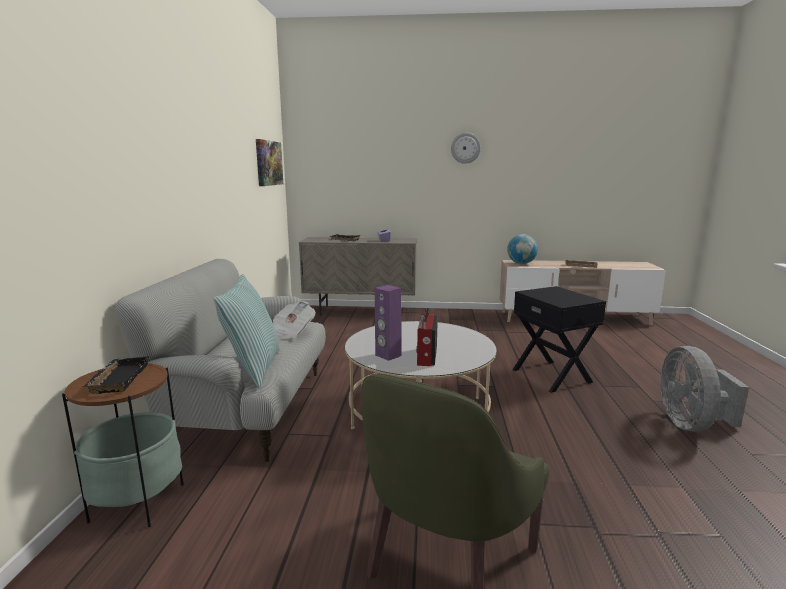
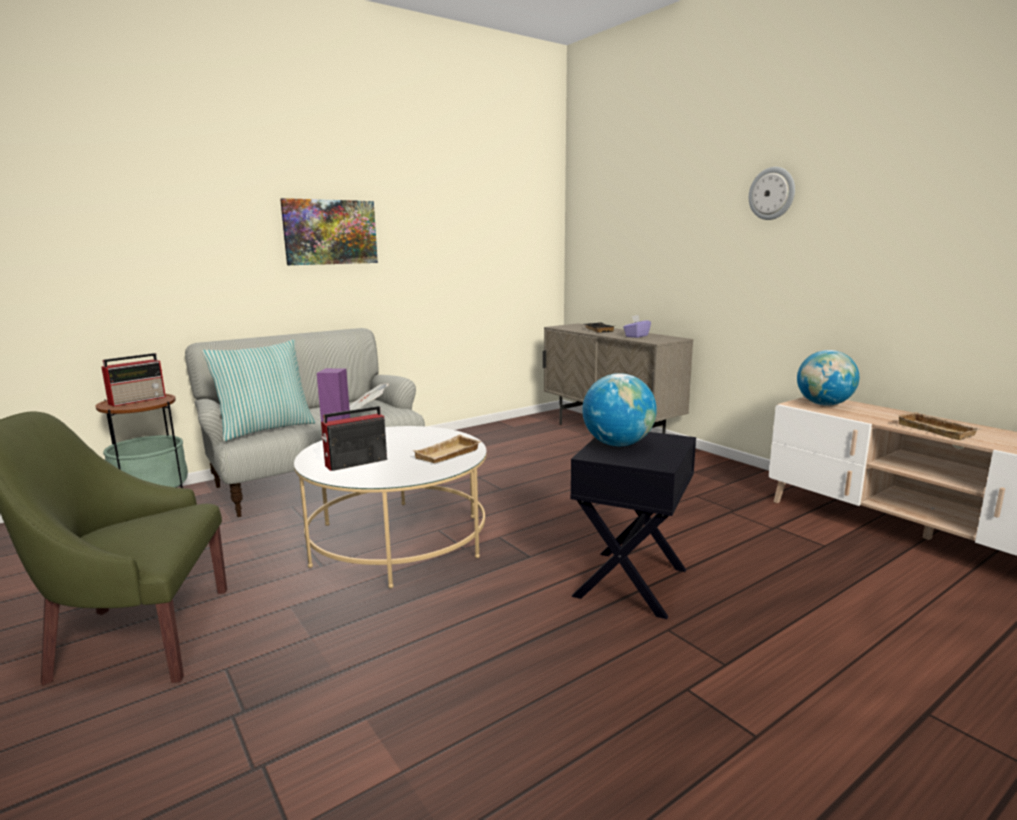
camera: 50 degrees right, 0 degrees up
(118, 379) = (138, 400): black tray -> radio
(268, 163) = (514, 228): picture -> picture (330, 232)
(452, 334) = (448, 455): none -> beige tray
(550, 297) = (618, 444): none -> globe
(691, 424) = (647, 748): grey fan -> none

